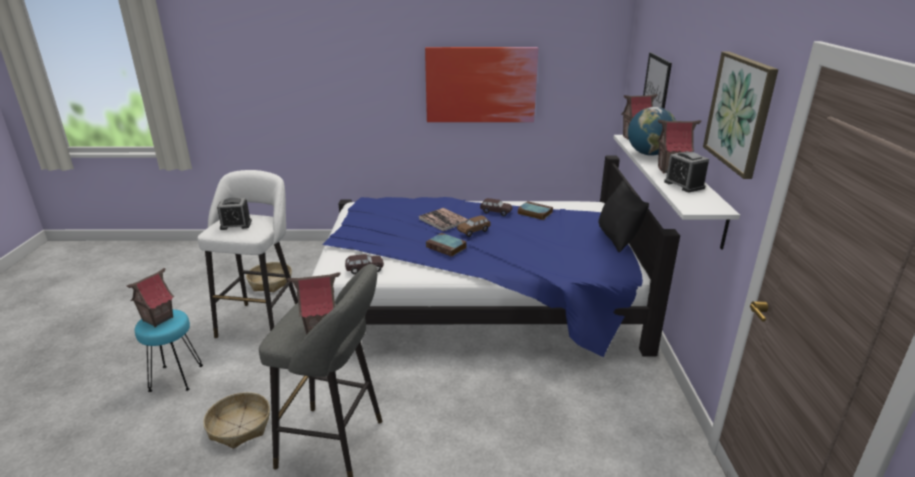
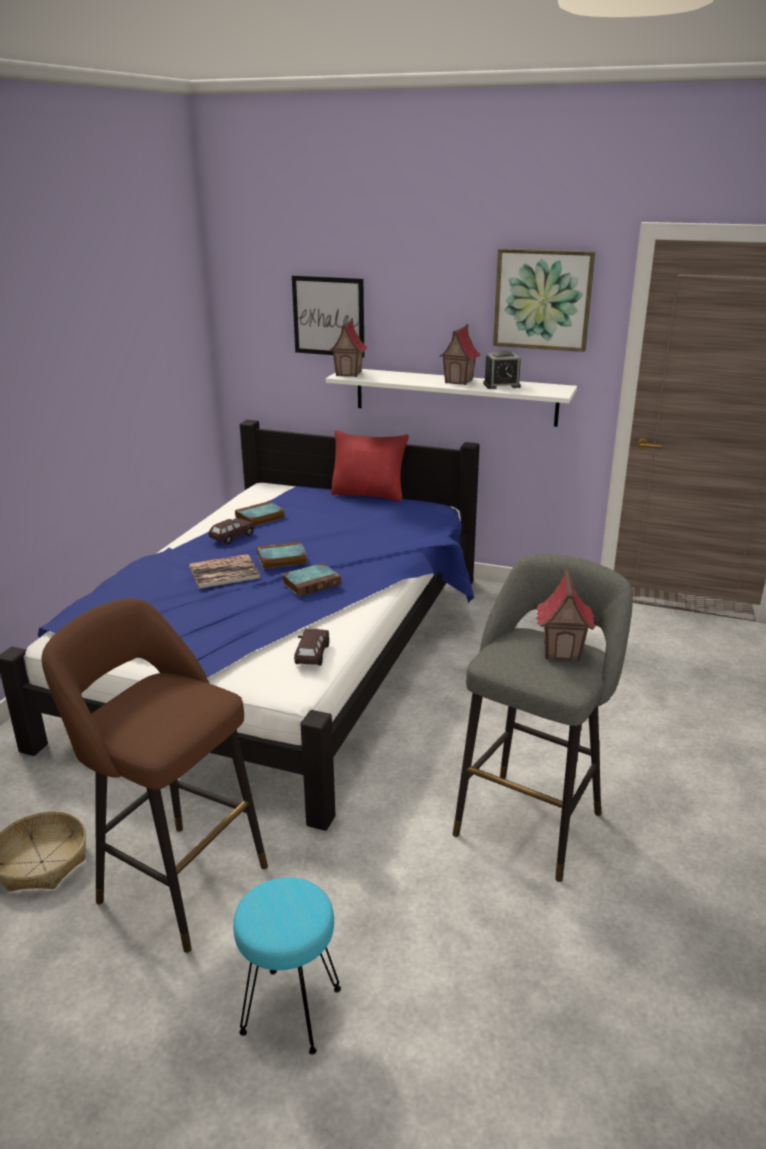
camera: 70 degrees left, 0 degrees up
(157, 319) = (275, 915): toy house -> none
(236, 225) = (160, 711): alarm clock -> none
(239, 426) = (463, 916): basket -> none
(262, 320) = (175, 880): white stool -> brown stool
(473, 231) = (281, 559): brown toy car -> book
(480, 85) = (93, 372): picture -> none
(617, 239) = (369, 494): black pillow -> red pillow
(649, 154) = (406, 379): globe -> none

